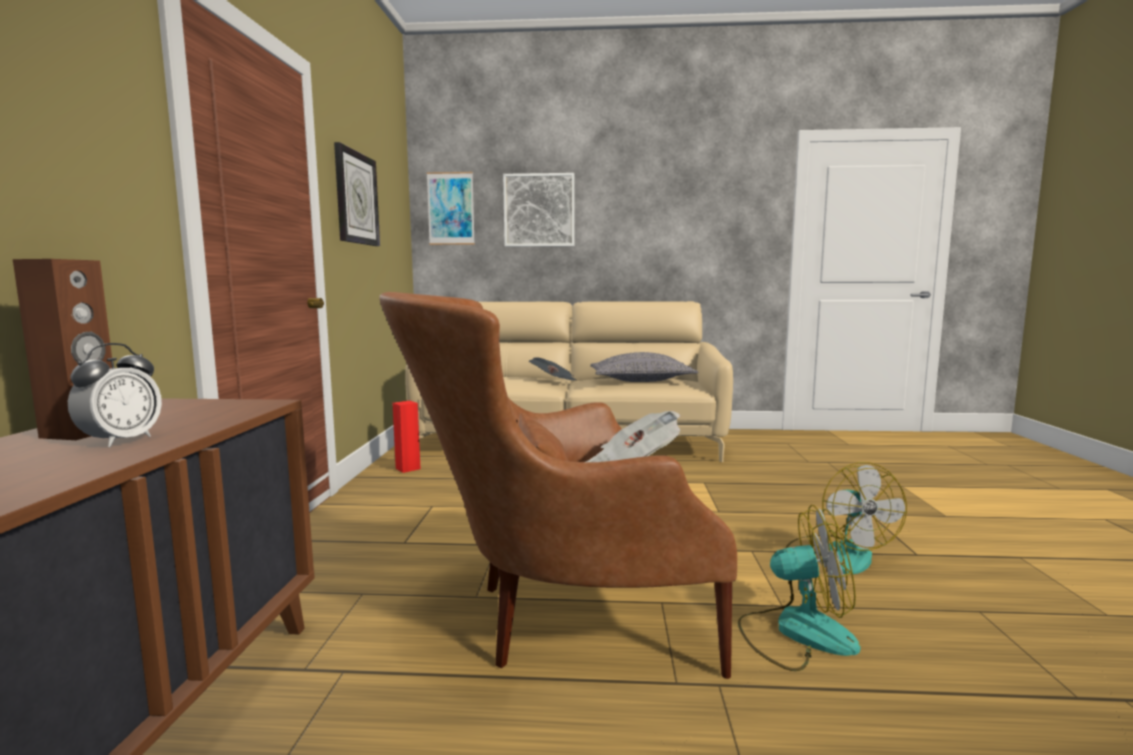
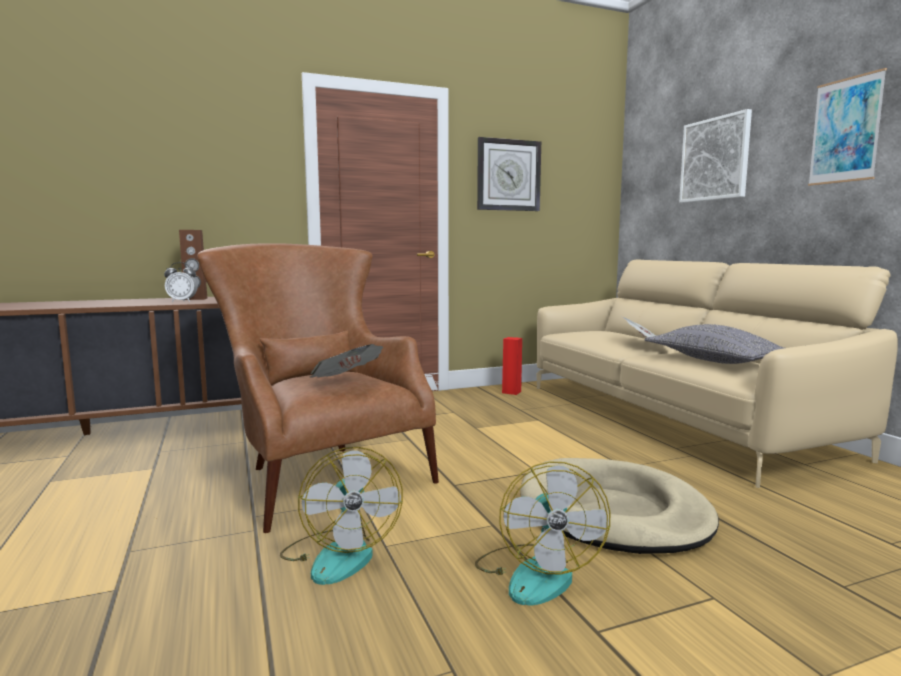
camera: 65 degrees right, 0 degrees up
(451, 208) = (646, 169): picture -> picture (845, 130)
(744, 506) = (613, 512): none -> beige dog bed
(839, 554) = (536, 573): fan -> fan turned 60 degrees counterclockwise

